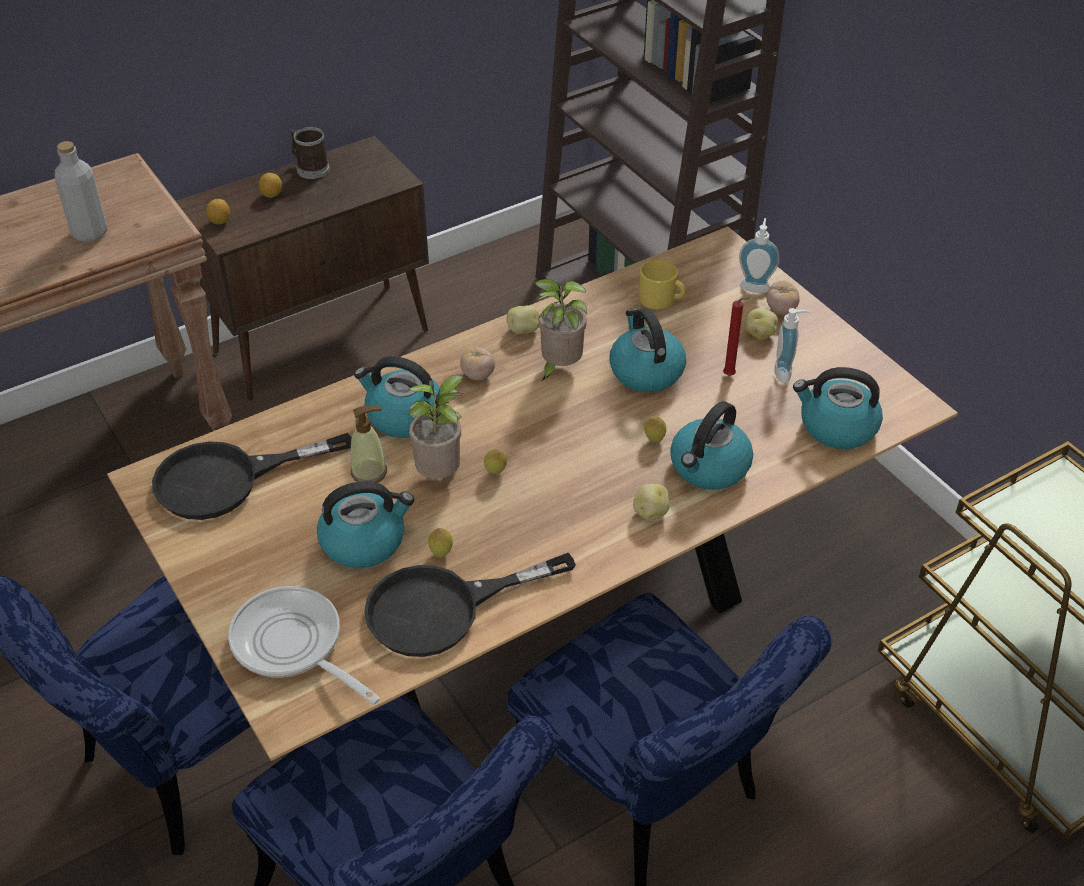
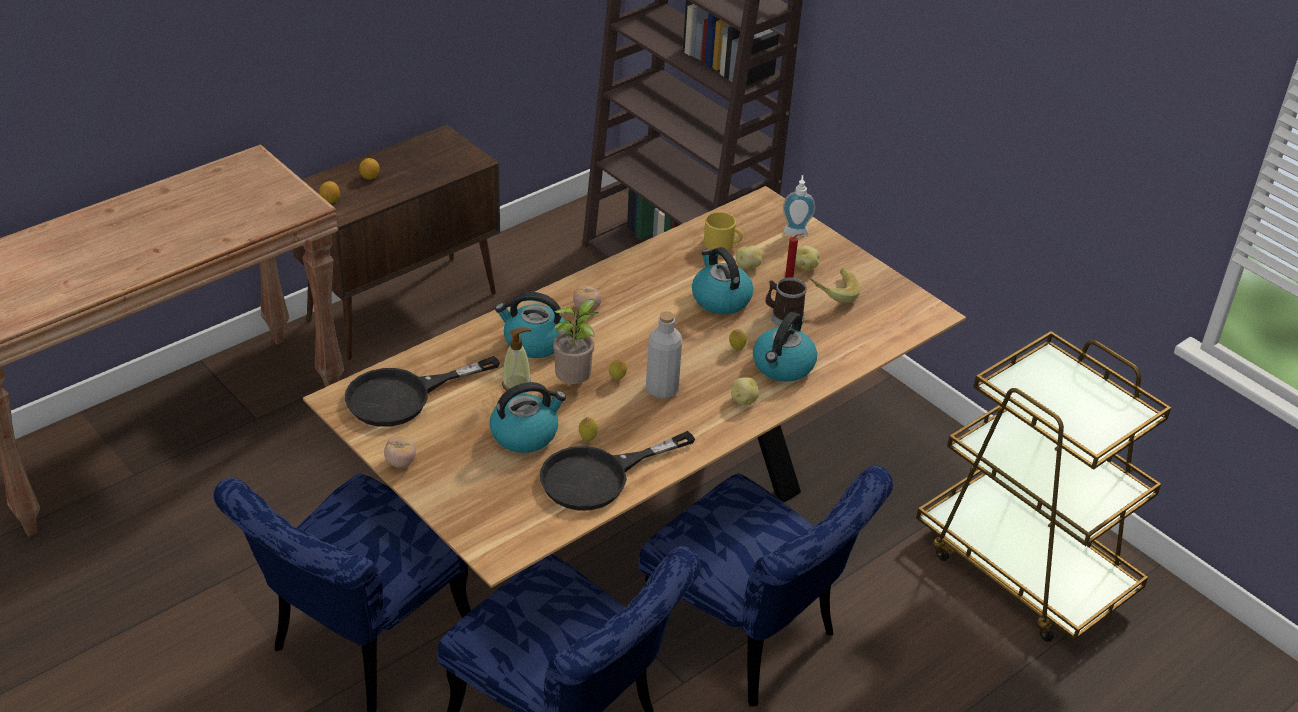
camera: 10 degrees left, 5 degrees down
(89, 232) = (239, 211): grey bottle -> grey bottle (662, 389)
(293, 646) = (488, 509): frying pan -> none
(310, 168) = (397, 154): mug -> mug (783, 317)
(524, 330) = (616, 273): potato -> potato (748, 266)
(559, 368) = (651, 300): potted plant -> none
(781, 309) = (819, 248): tomato -> tomato (400, 462)
(786, 372) = (831, 294): soap dispenser -> banana
(836, 427) = (875, 332): kettle -> none

